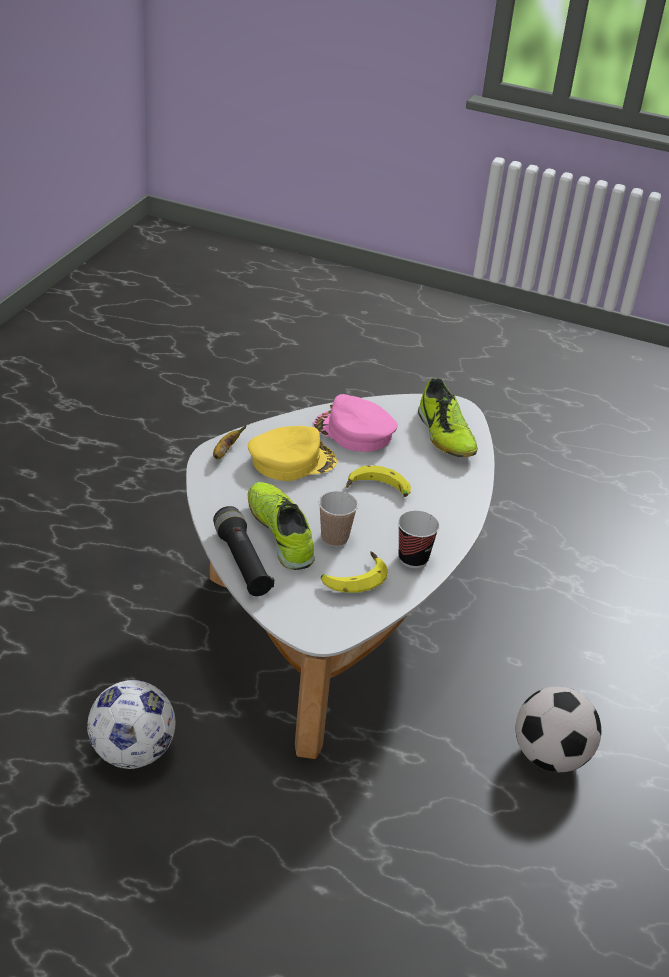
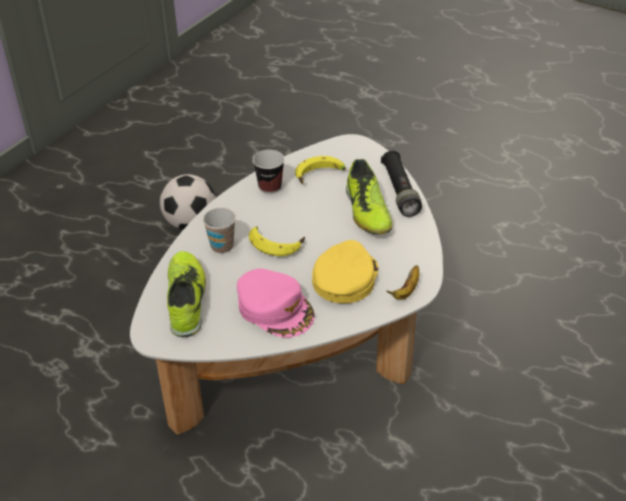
camera: 165 degrees left, 5 degrees up
(132, 753) = (467, 245): football -> none
(291, 461) = (345, 278): yellow cap -> yellow cap turned 120 degrees clockwise
(334, 538) = (325, 205): cup -> cup (222, 246)

